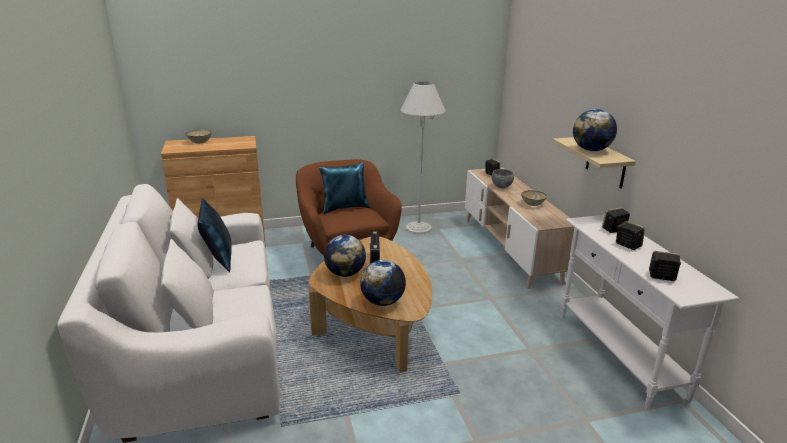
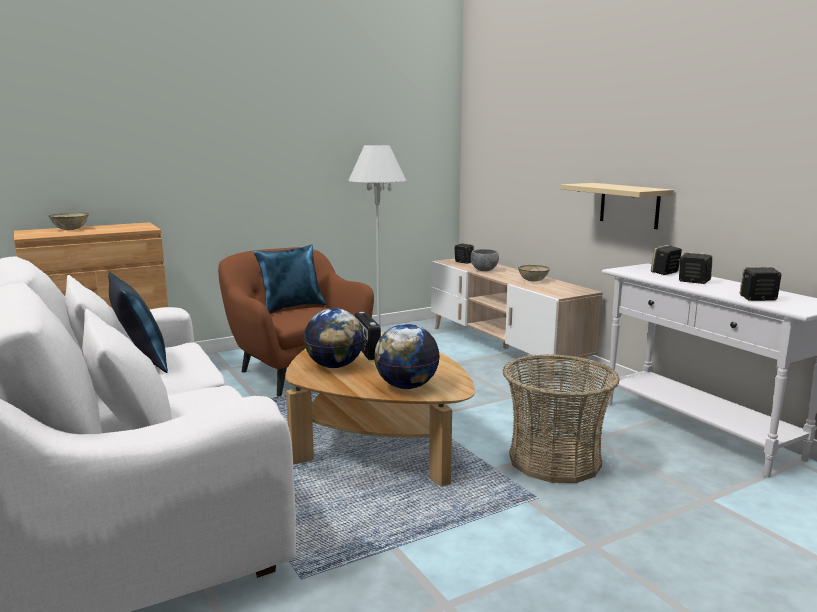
camera: 15 degrees left, 10 degrees down
(490, 364) = (555, 460): none -> basket
(591, 150) = (615, 187): globe -> none

